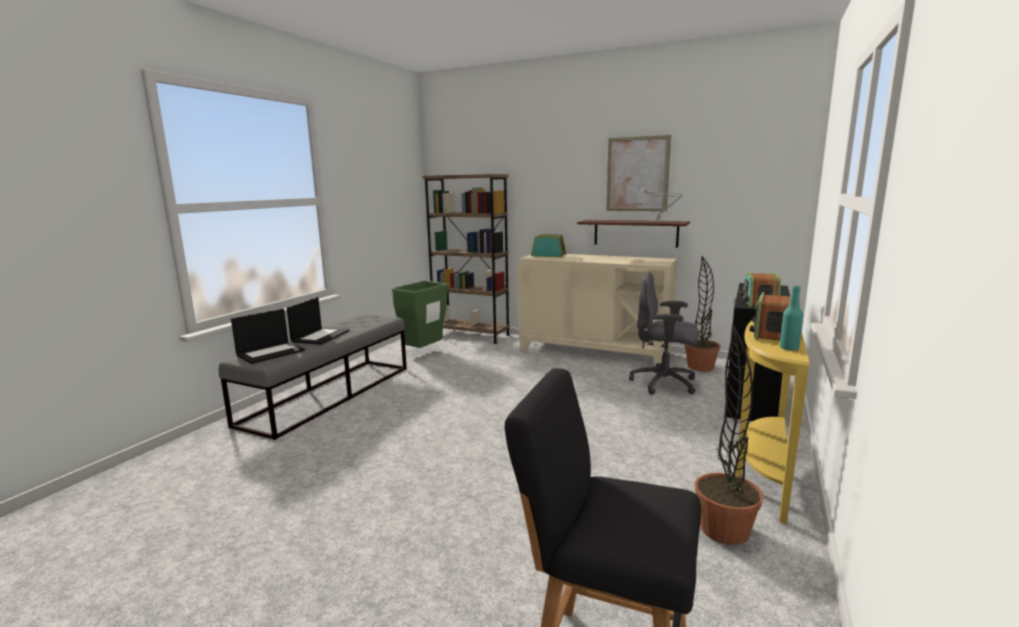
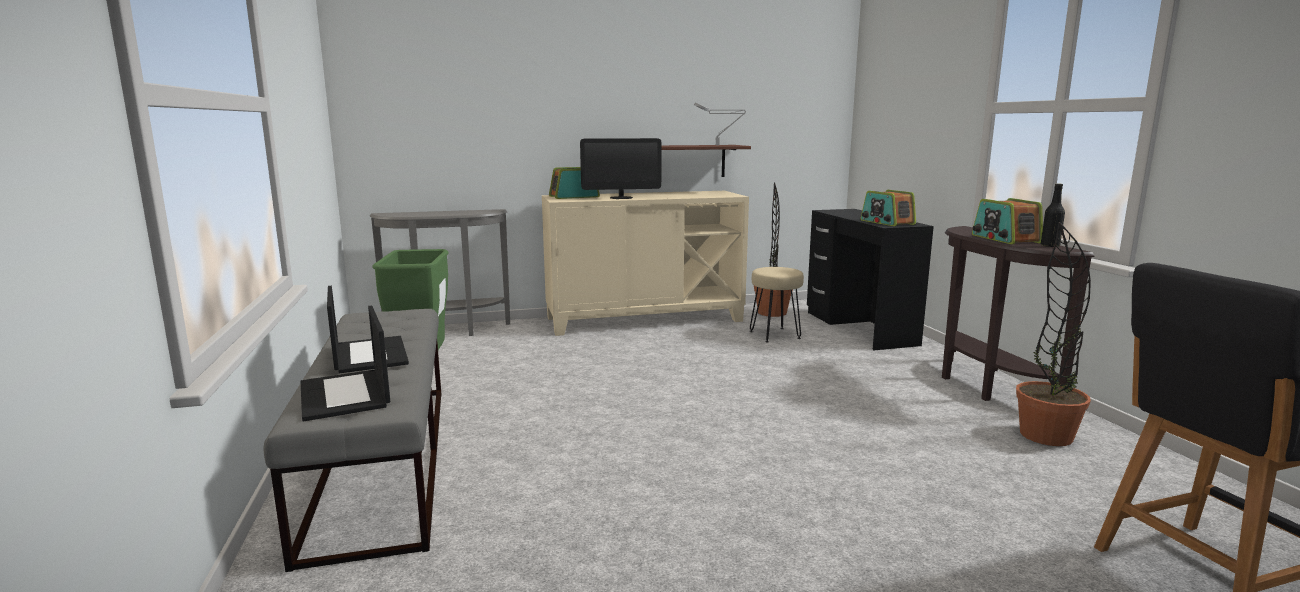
camera: 40 degrees left, 0 degrees up
(271, 352) = (346, 395): laptop -> laptop turned 150 degrees clockwise
(471, 335) = (448, 332): brown bookcase -> grey console table
(573, 259) = (621, 198): none -> monitor
(637, 174) = (674, 86): picture -> none
(665, 384) = (774, 335): grey office chair -> beige stool
(760, 474) = (983, 387): yellow console table -> brown console table
(789, 348) = (1050, 246): turquoise bottle -> black bottle

